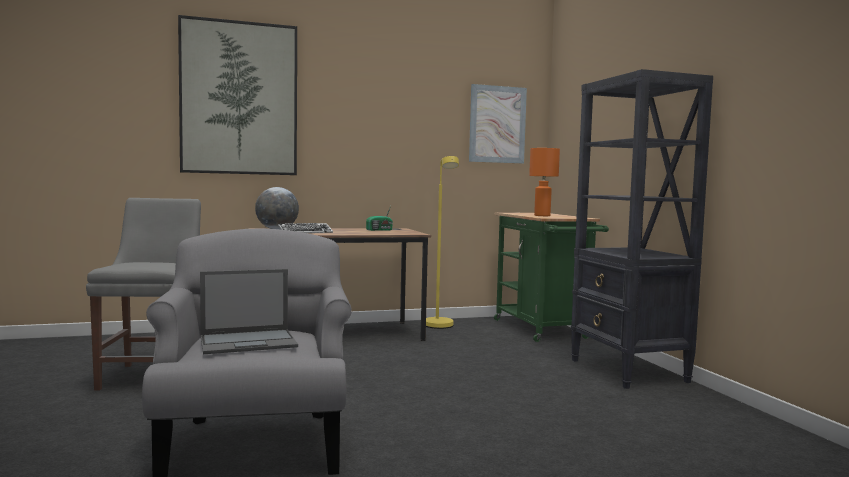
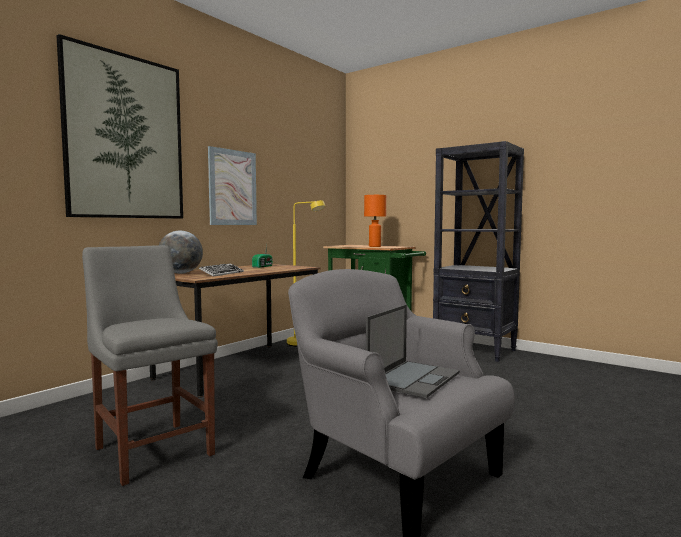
camera: 35 degrees left, 0 degrees up
(497, 124) = (318, 175): picture -> picture (232, 187)

